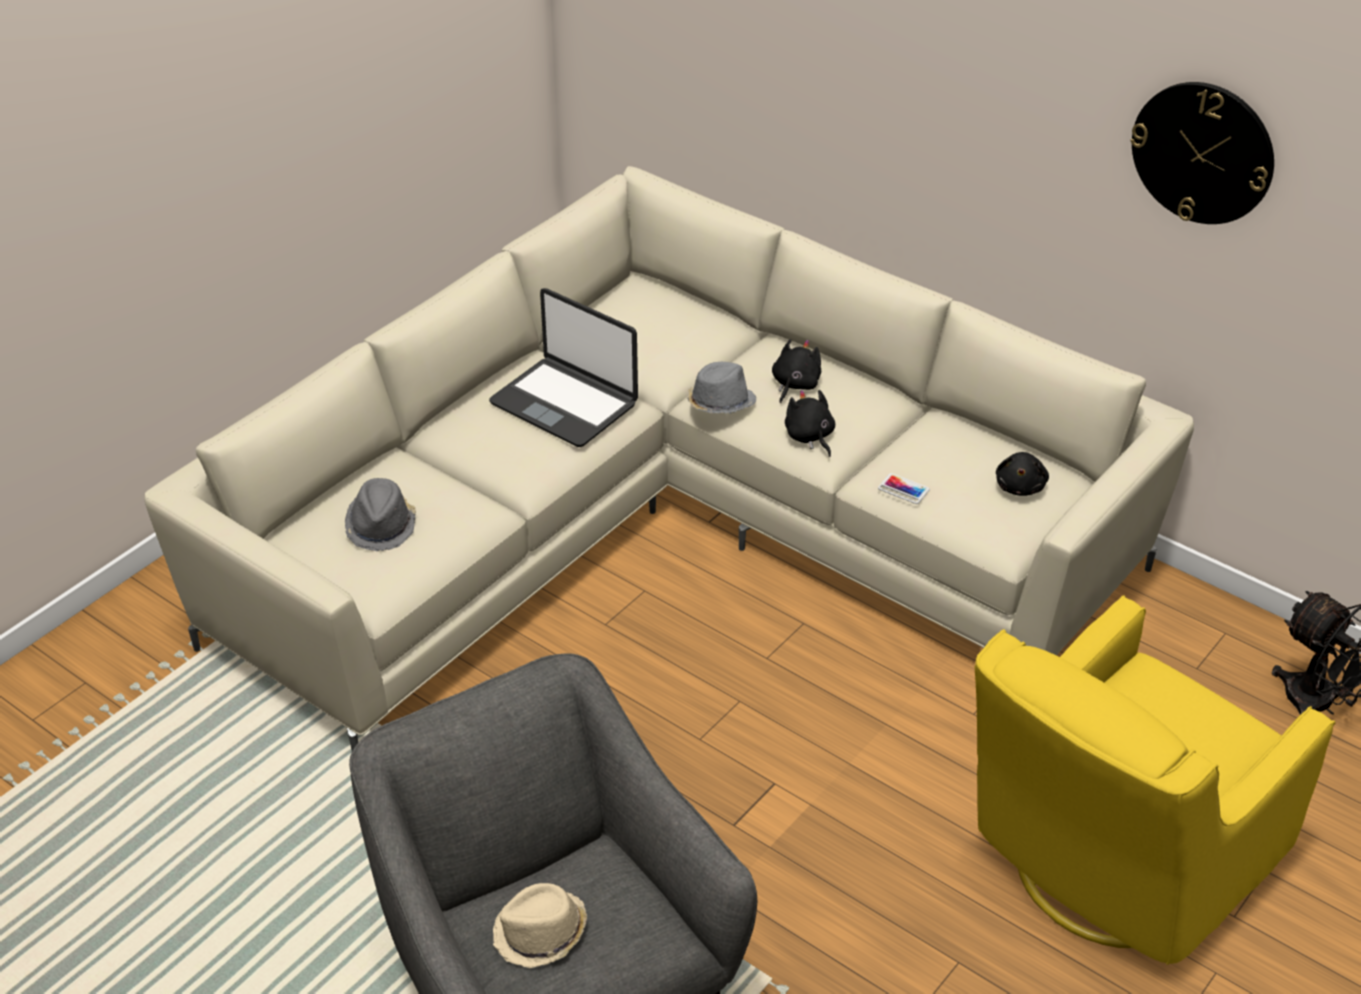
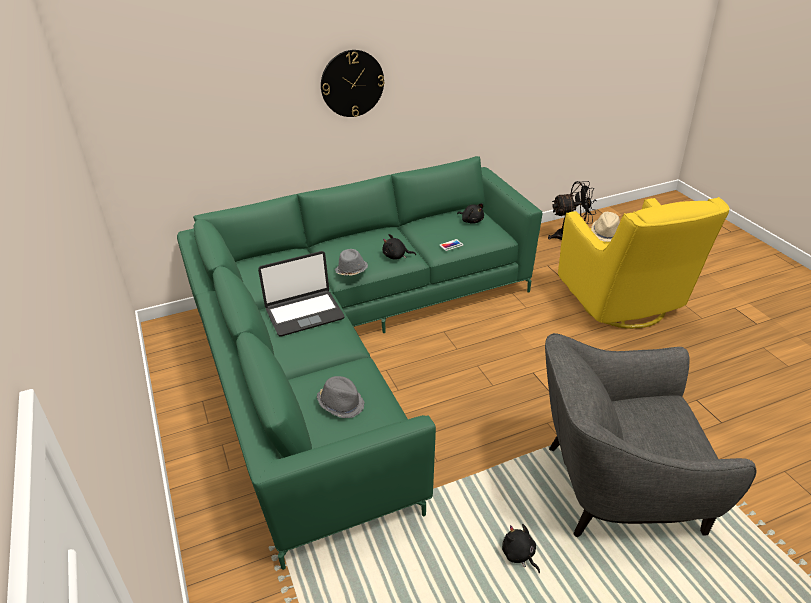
camera: 60 degrees left, 5 degrees down
(540, 934) = (663, 440): beige hat -> beige hat (606, 233)
(667, 526) = (349, 348): beige sofa -> green sofa
(794, 385) = (358, 249): black plush toy -> black plush toy (519, 555)
(1203, 152) = (466, 51): wall clock -> wall clock (352, 83)

